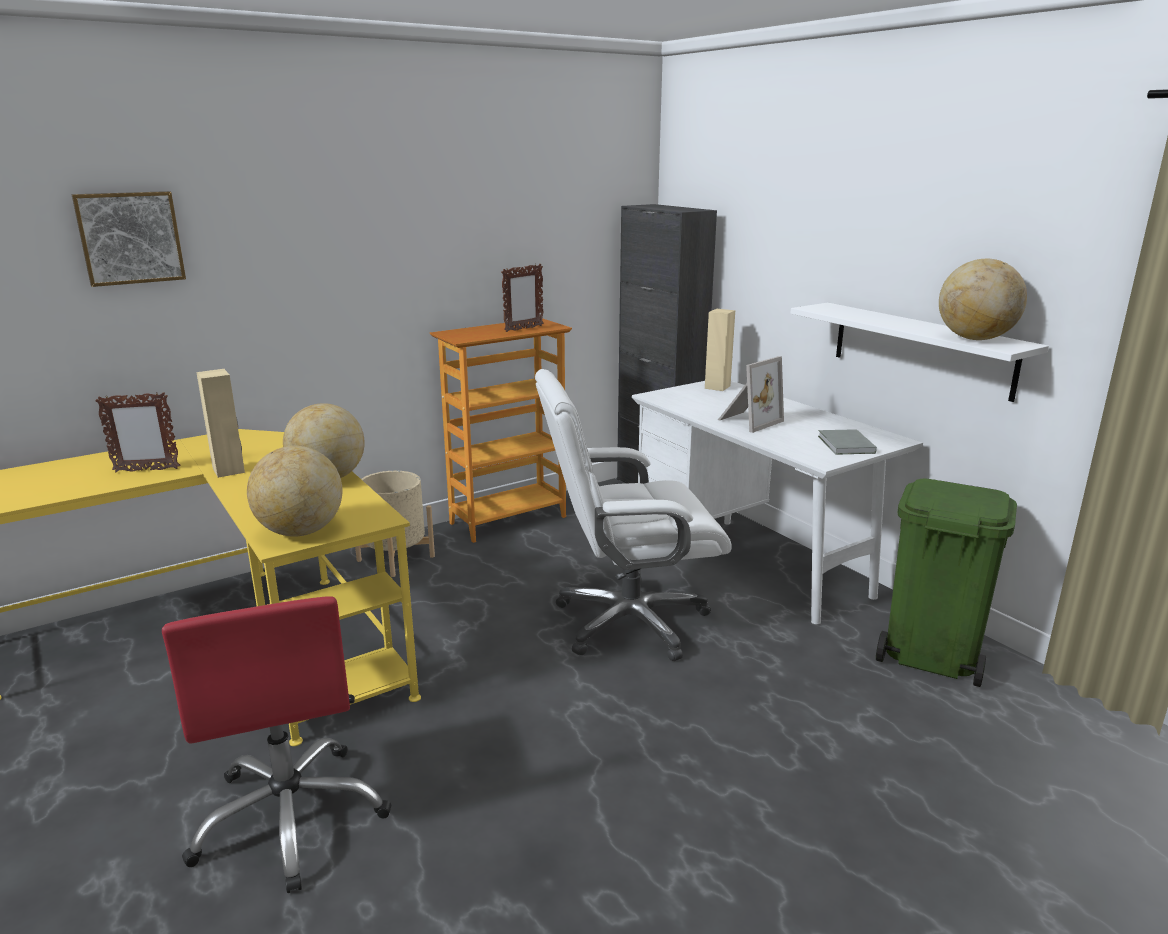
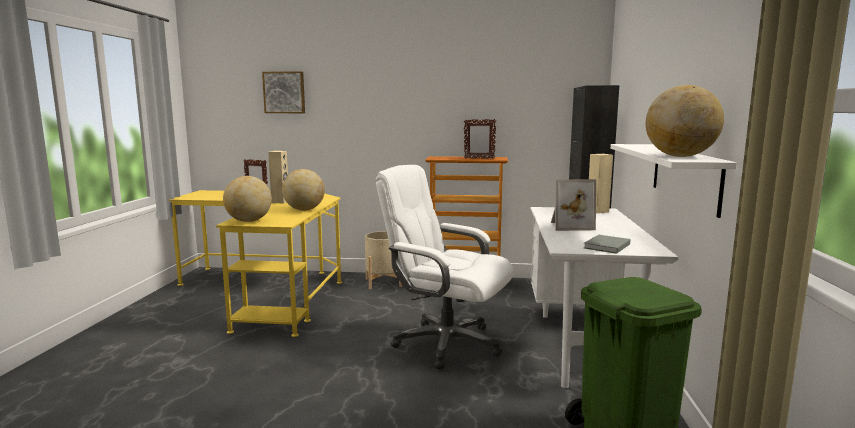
camera: 40 degrees right, 10 degrees down
(291, 816) = (185, 355): red office chair -> none

